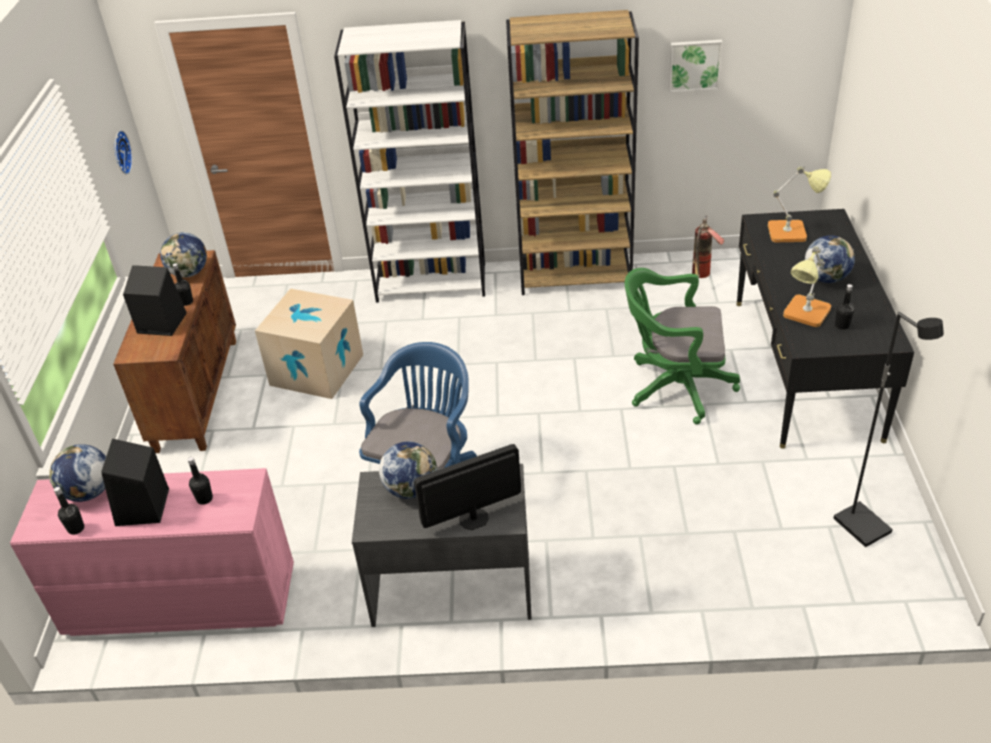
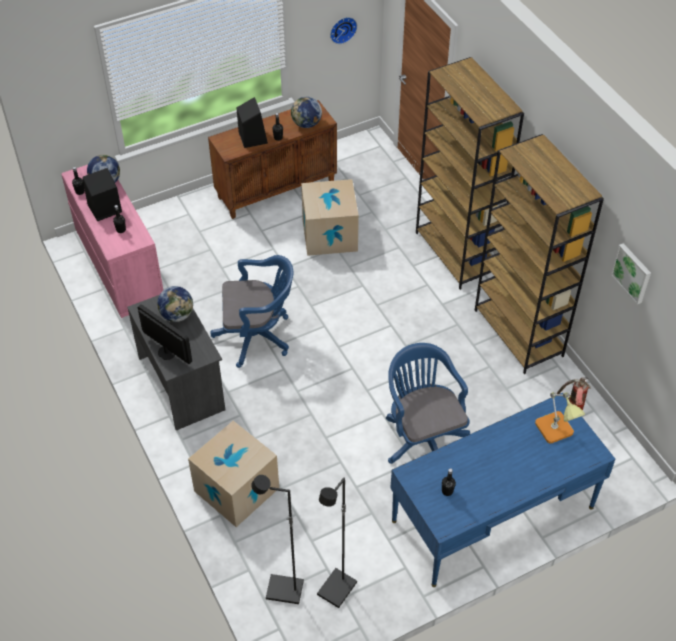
camera: 60 degrees right, 10 degrees up
(432, 282) = (456, 253): white bookcase -> brown bookcase
(667, 580) = (236, 489): none -> cardboard box
(674, 387) = (422, 437): green office chair -> blue office chair
(804, 315) = (447, 465): table lamp -> none
(805, 367) = (493, 514): black desk -> blue desk
(826, 278) = (504, 468): globe -> none
(848, 578) = (284, 591): none -> black floor lamp

